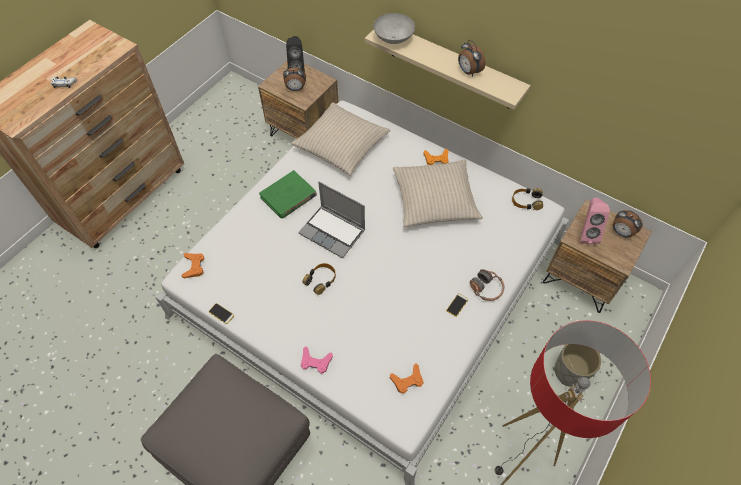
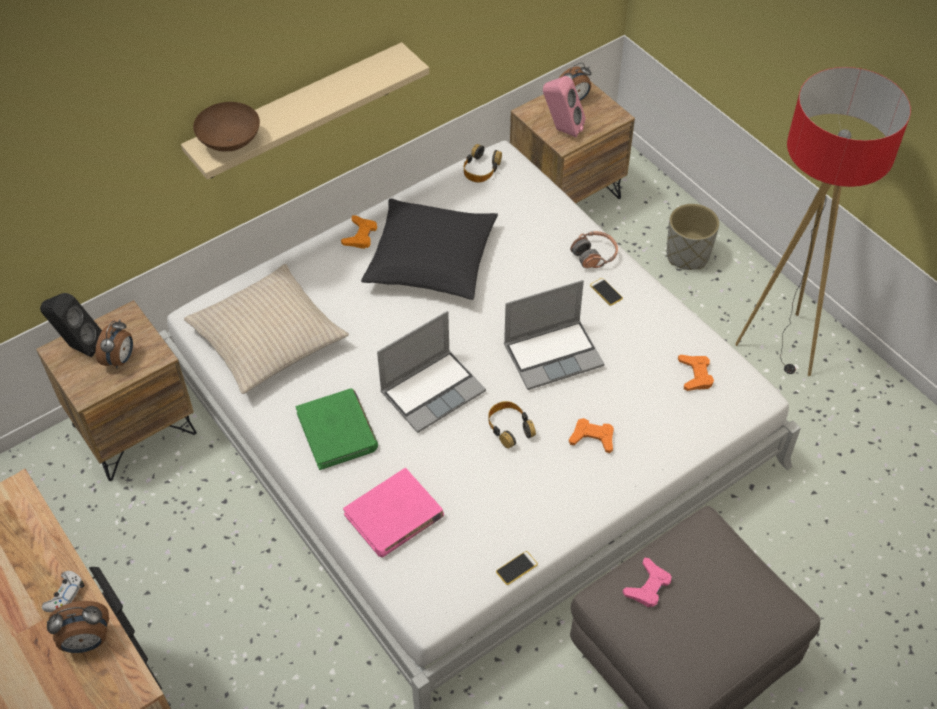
camera: 70 degrees left, 5 degrees down
(194, 266) = (414, 590): orange game controller -> orange game controller (592, 438)
(240, 241) = (394, 516): none -> pink book
(315, 361) = (636, 467): pink game controller -> pink game controller (648, 586)
(388, 288) = (553, 354): none -> laptop
(394, 39) = (231, 141): grey bowl -> brown bowl
(434, 199) = (431, 260): beige pillow -> black pillow
(468, 72) = (344, 88): alarm clock -> alarm clock (87, 642)

